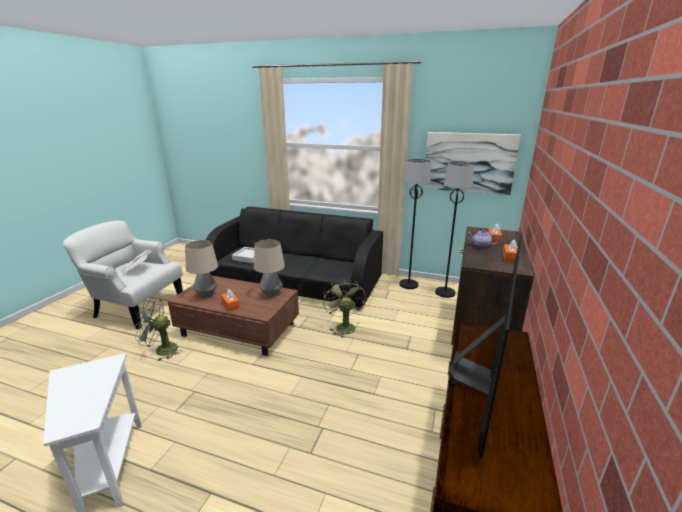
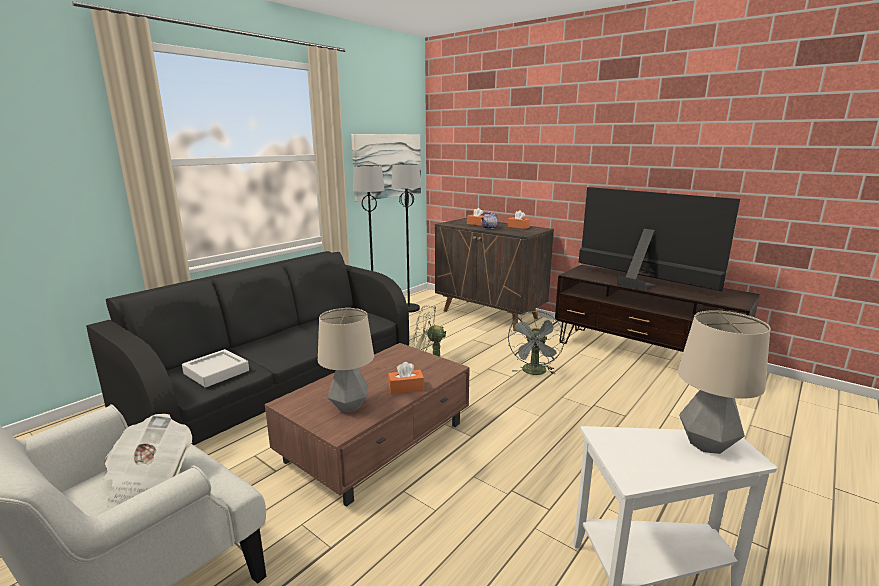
camera: 70 degrees left, 5 degrees down
(161, 350) = (379, 532): grey fan -> grey fan (534, 373)
(271, 293) = (395, 358): table lamp -> table lamp (706, 444)

